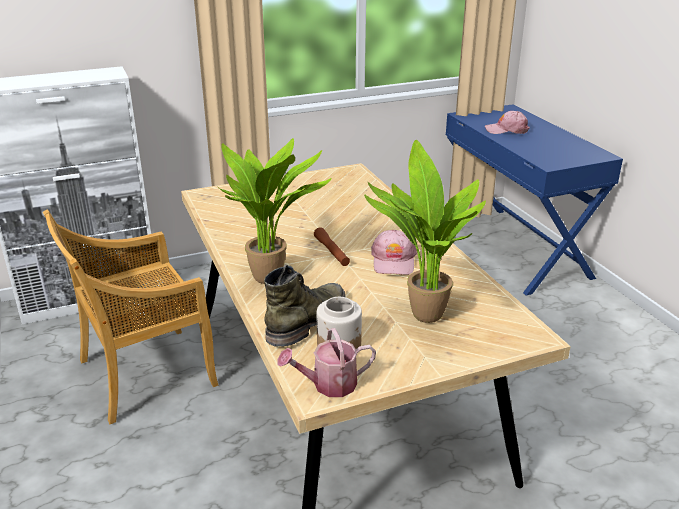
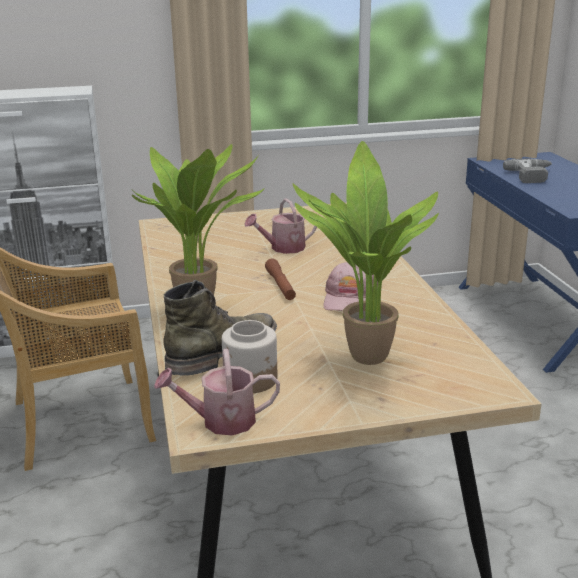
camera: 10 degrees right, 5 degrees down
(321, 214) = (283, 248): none -> watering can
(506, 130) = (533, 176): pink cap -> power drill

